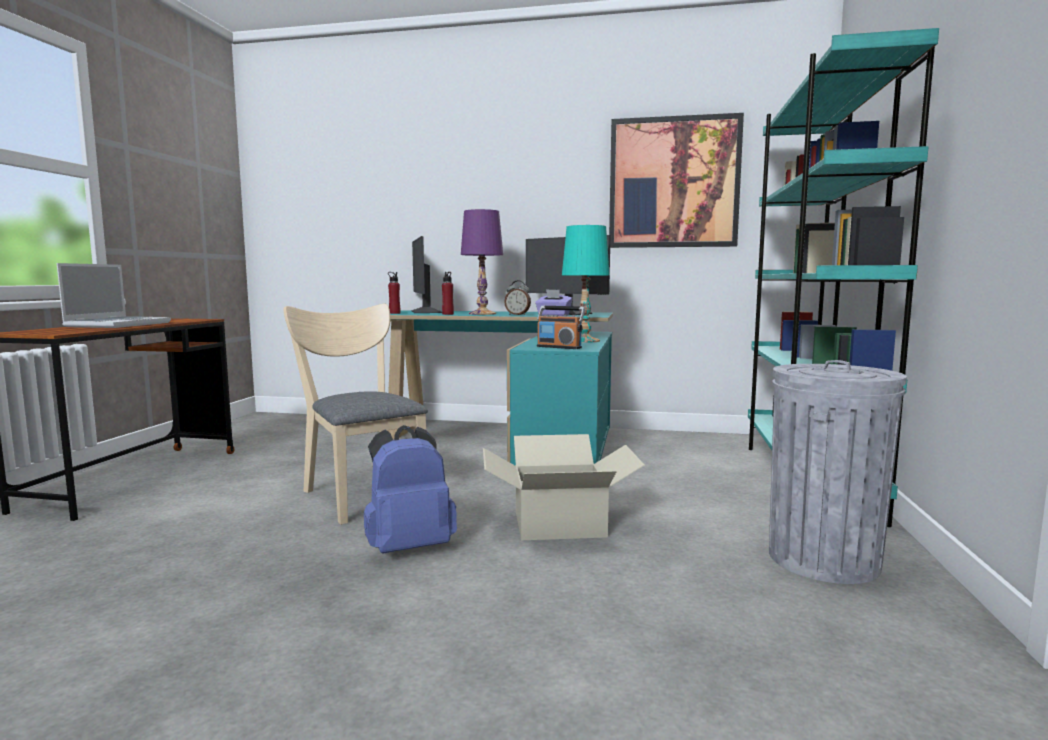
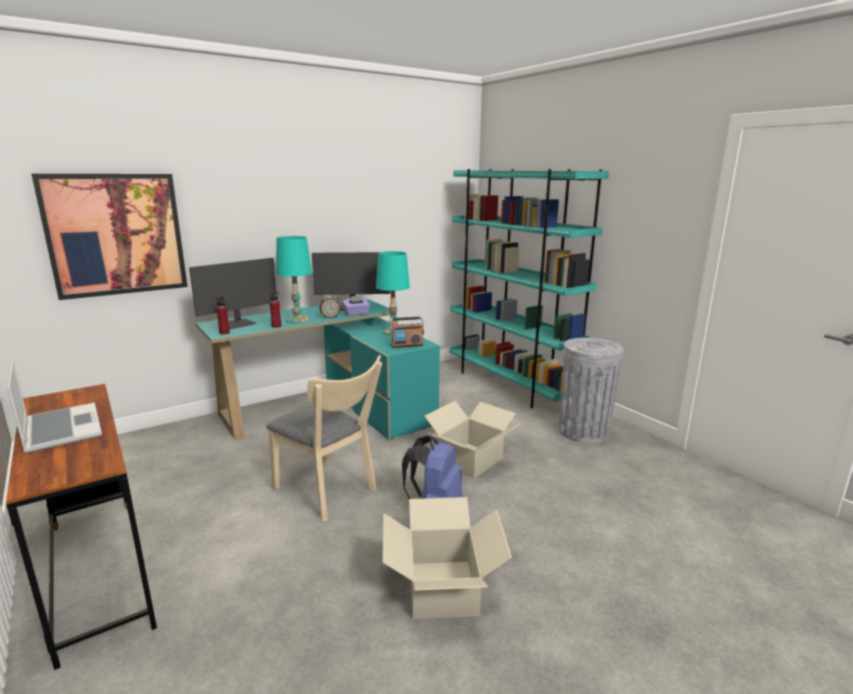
camera: 45 degrees left, 10 degrees up
(249, 609) = (442, 589): none -> cardboard box
(361, 494) = (329, 492): beige chair -> beige chair turned 150 degrees counterclockwise
(425, 312) = (238, 324): monitor -> monitor turned 75 degrees counterclockwise
(482, 313) = (297, 319): purple table lamp -> turquoise table lamp
(673, 183) = (398, 203): picture -> picture (116, 235)

